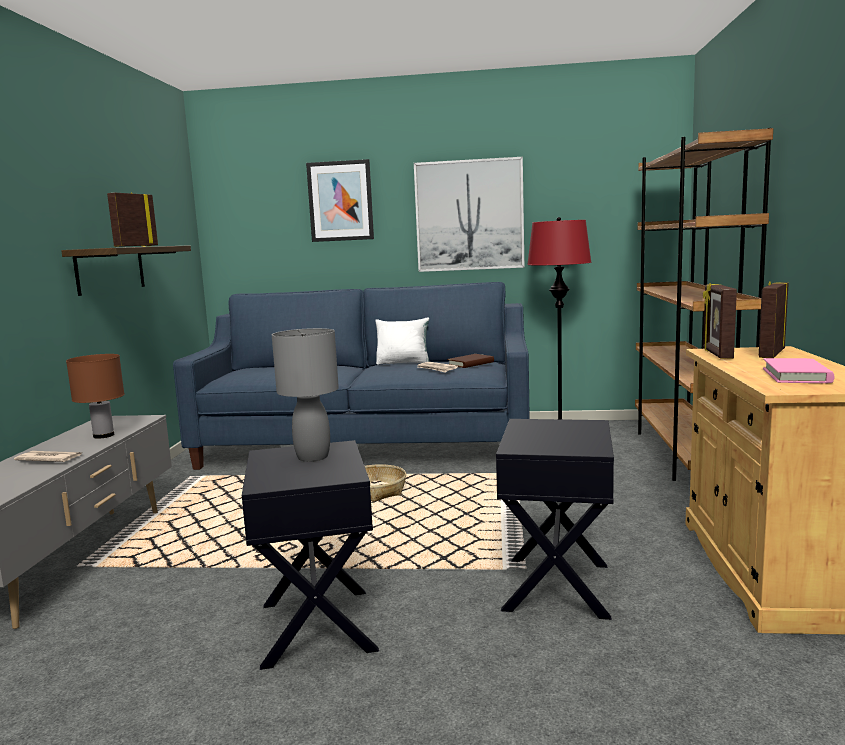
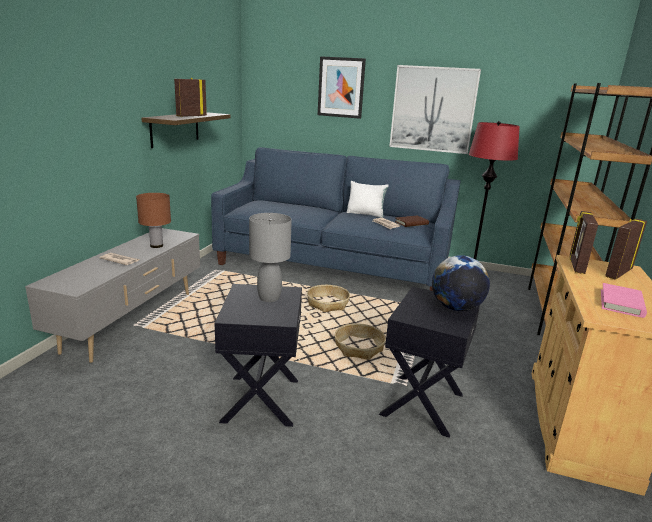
camera: 10 degrees right, 10 degrees up
(440, 535) = (359, 347): none -> basket
(580, 430) = (456, 308): none -> globe

